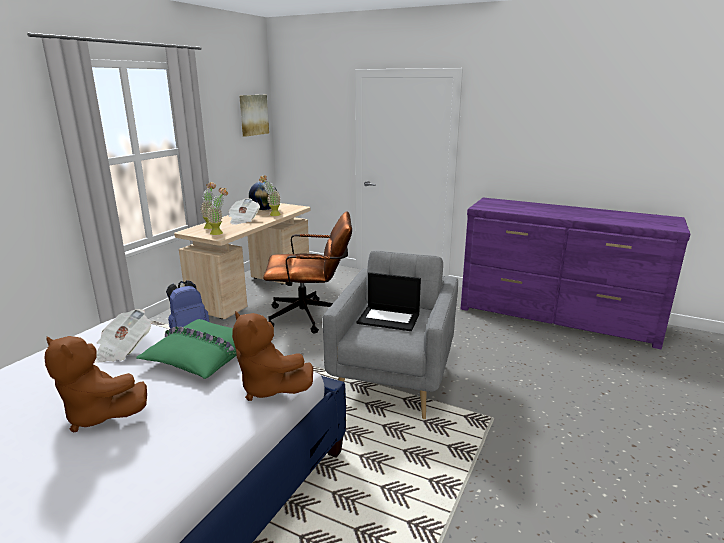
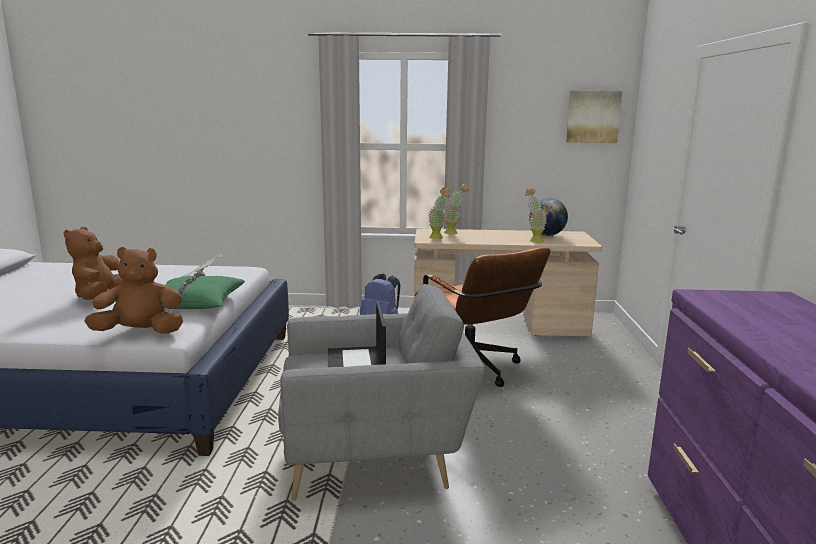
camera: 65 degrees right, 5 degrees down
(243, 220) = (493, 236): newspaper -> none
(269, 388) = (141, 332): brown plush toy -> brown plush toy turned 60 degrees clockwise

